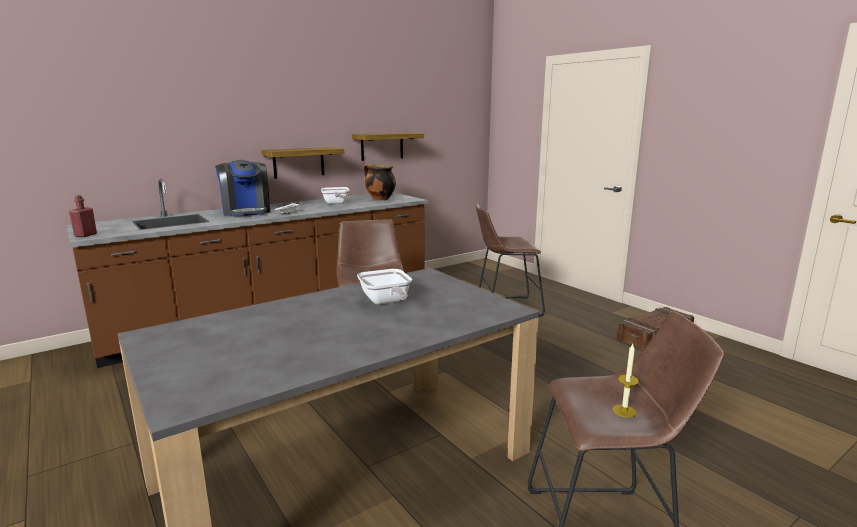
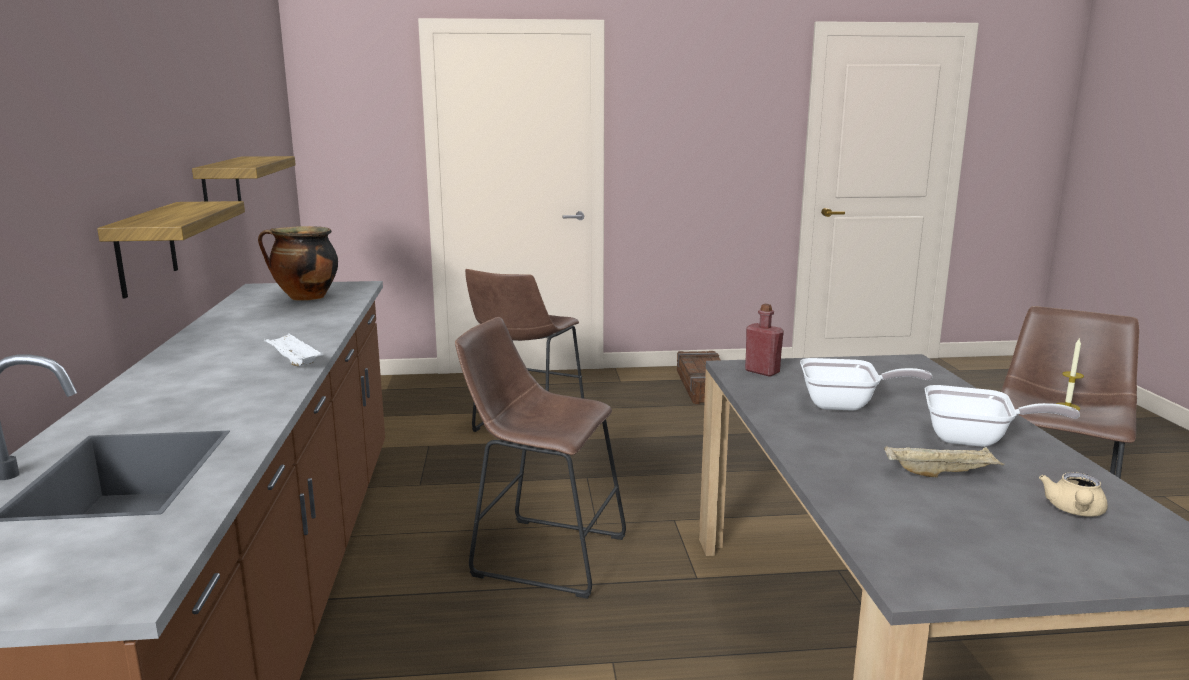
camera: 60 degrees left, 0 degrees up
(85, 235) = (86, 595): red bottle -> red bottle (762, 371)
(246, 211) = (185, 390): coffee machine -> none
(247, 366) = (1074, 511): none -> beige teapot
(286, 331) = (941, 474): none -> beige tray
(335, 203) = (276, 324): frying pan -> frying pan (975, 440)

